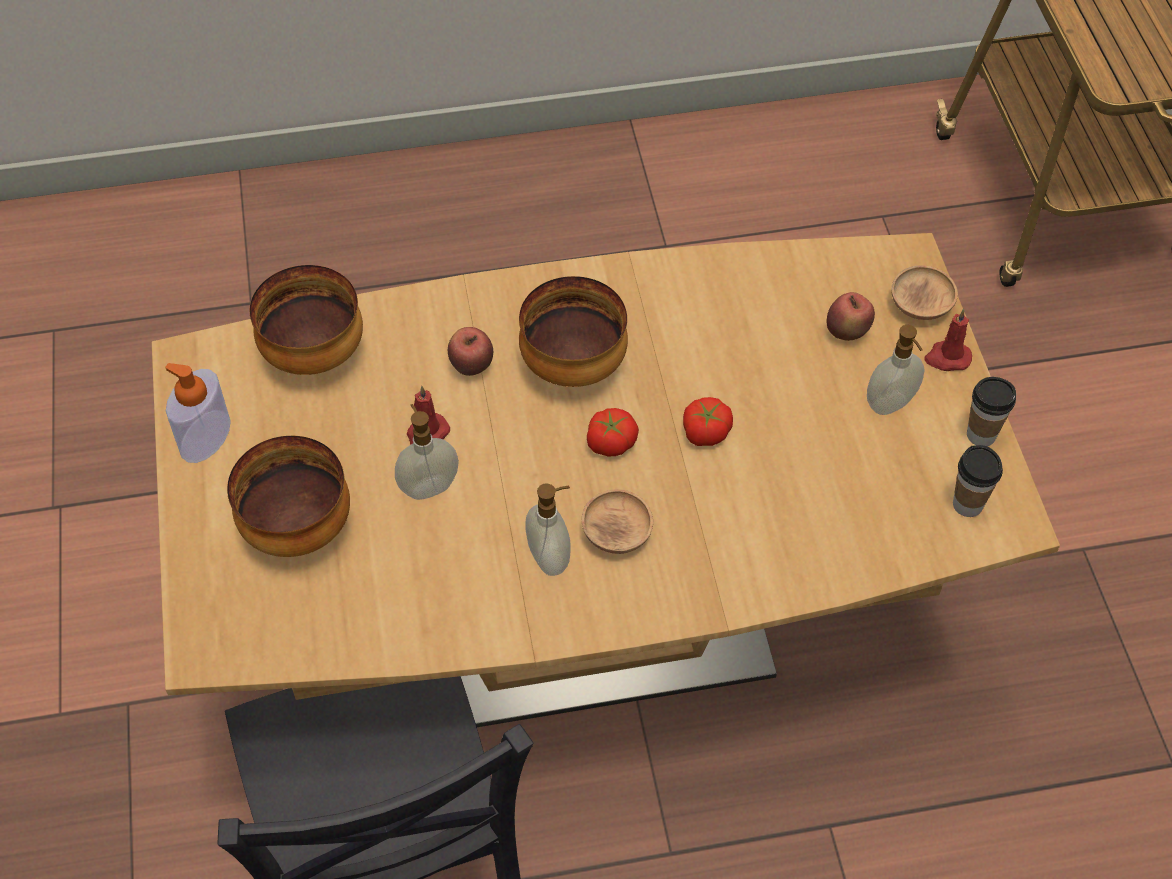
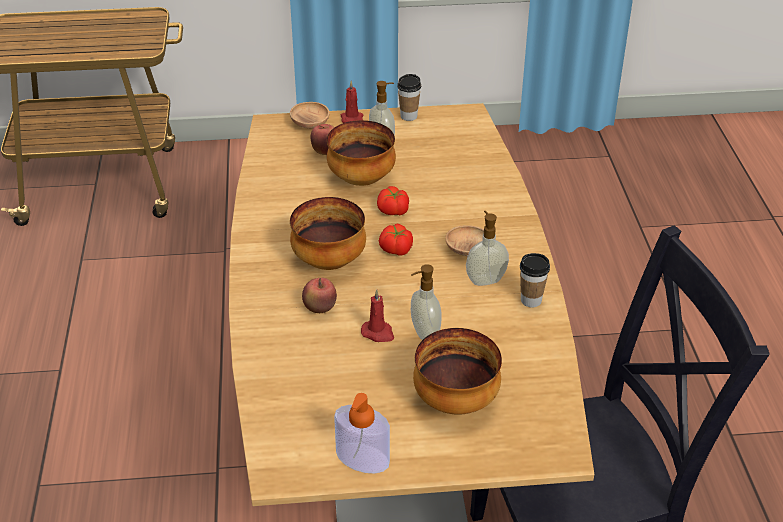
camera: 85 degrees left, 15 degrees down
(315, 355) = (291, 393): bowl -> bowl (362, 179)
(967, 504) = (455, 126): cup -> cup (531, 300)

